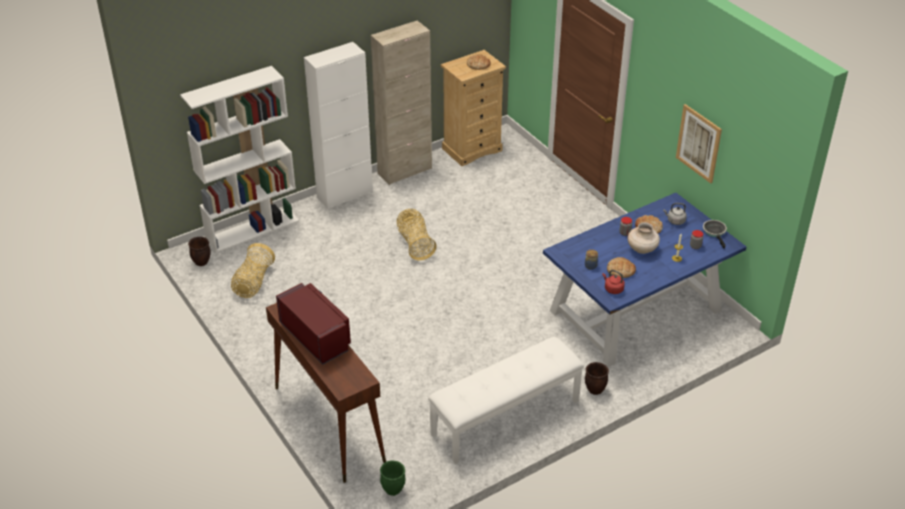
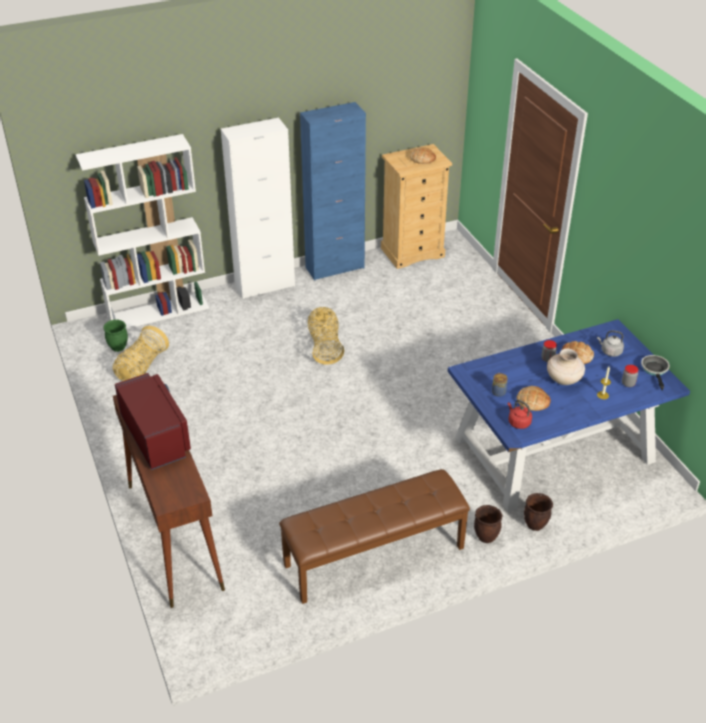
camera: 10 degrees right, 0 degrees up
(201, 263) = (95, 340): brown planter -> brown planter (535, 525)
(393, 490) = (223, 625): green planter -> green planter (118, 348)
(405, 171) = (335, 268): beige cabinet -> blue cabinet
(506, 418) = (374, 557): white bench -> brown bench
(698, 143) = (646, 263): picture -> none

